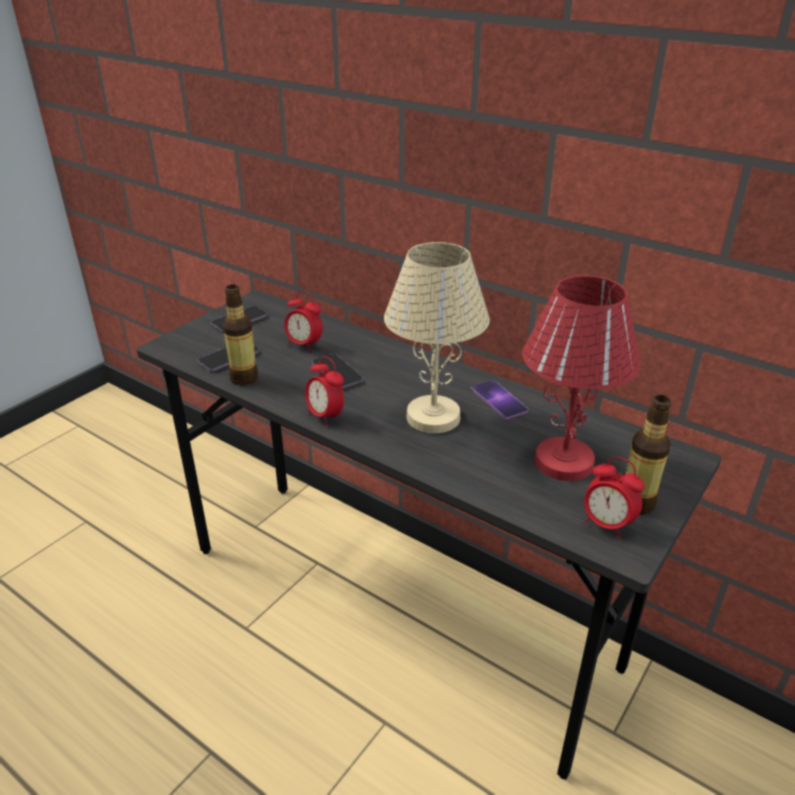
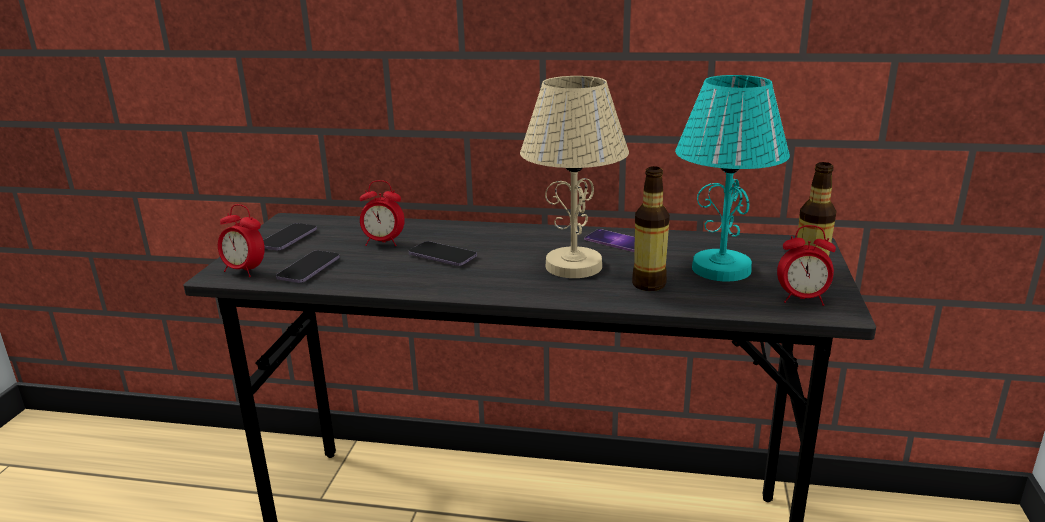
camera: 25 degrees left, 10 degrees down
(244, 378) = (345, 280): bottle -> bottle (648, 284)
(325, 416) = (468, 289): alarm clock -> alarm clock (245, 271)
(565, 462) = (722, 268): red table lamp -> turquoise table lamp

